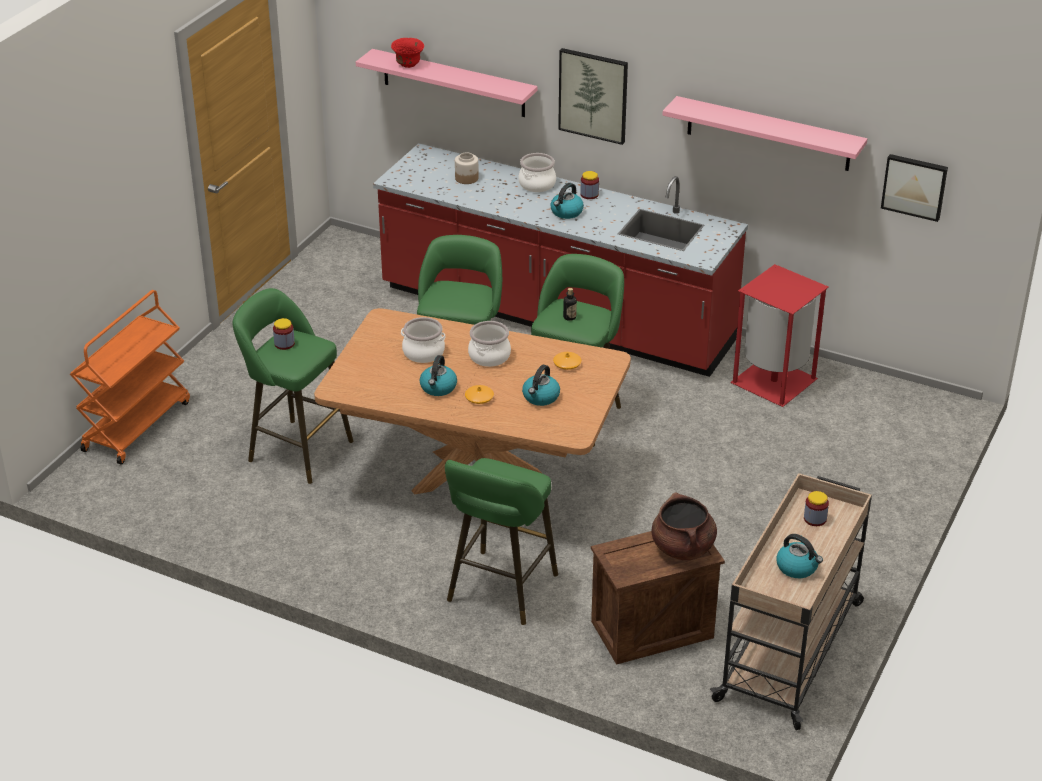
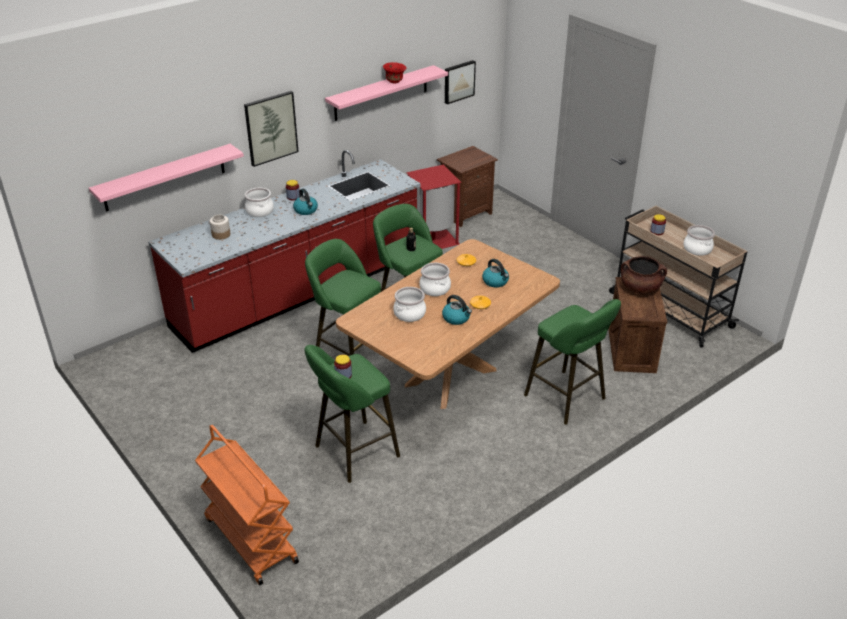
camera: 65 degrees left, 0 degrees up
(408, 65) = (136, 179): red bowl -> red bowl (394, 82)
(797, 567) = (697, 249): kettle -> cooking pot
(872, 389) = (465, 213): none -> brown nightstand

